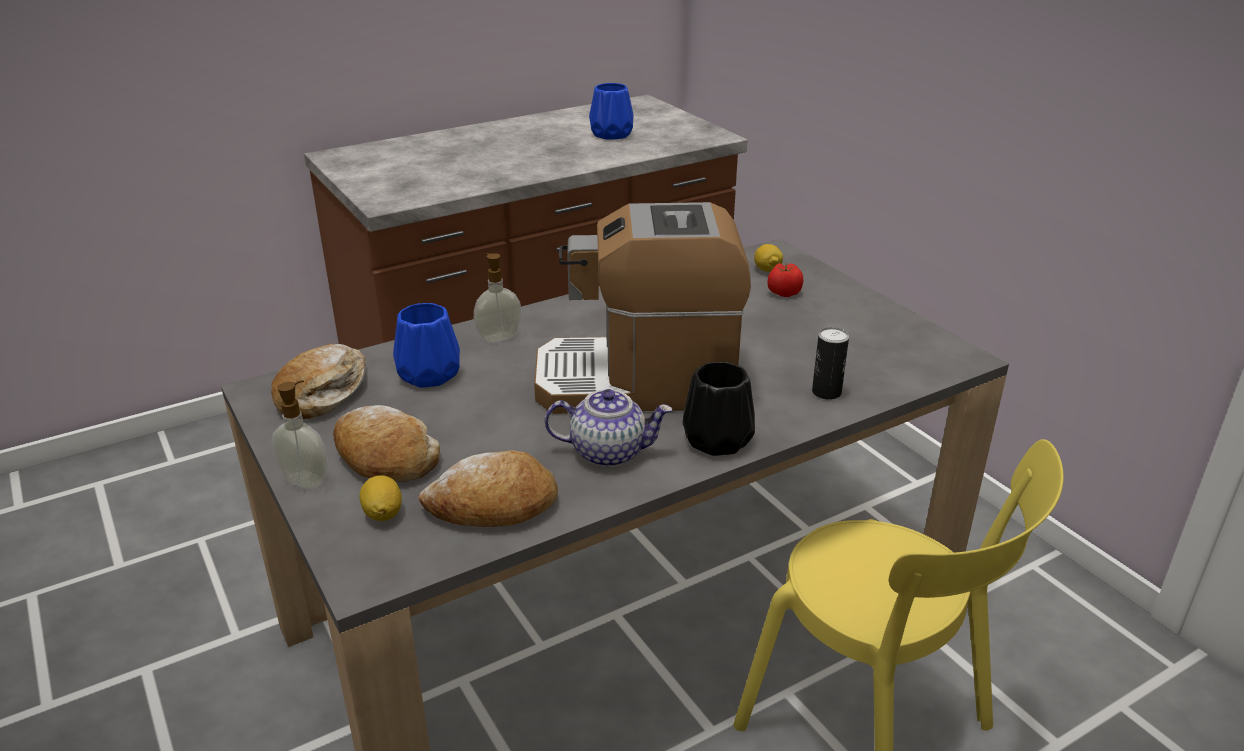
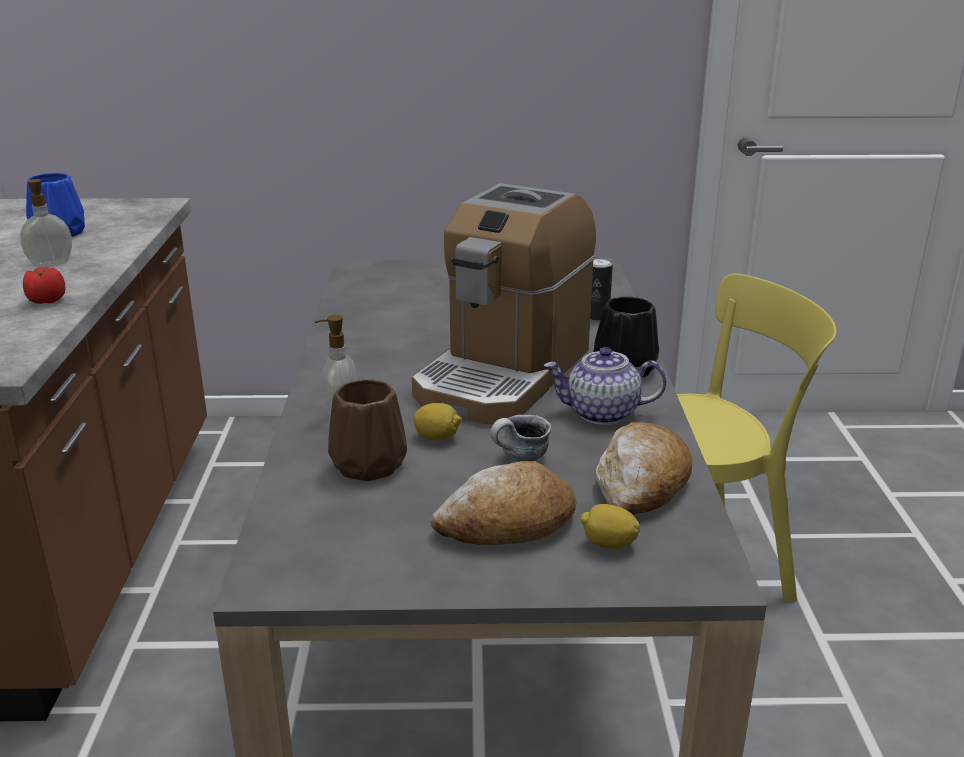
camera: 60 degrees left, 5 degrees down
(306, 480) = (506, 580): soap dispenser -> soap dispenser (51, 264)
(323, 393) = (328, 537): bread -> none
(430, 374) = (368, 464): blue vase -> brown vase
(489, 434) = (519, 459): none -> mug
(609, 452) = (601, 413): teapot -> teapot turned 120 degrees counterclockwise
(767, 270) = (384, 279): lemon -> lemon (437, 437)
(783, 293) = (430, 285): tomato -> tomato (46, 301)

